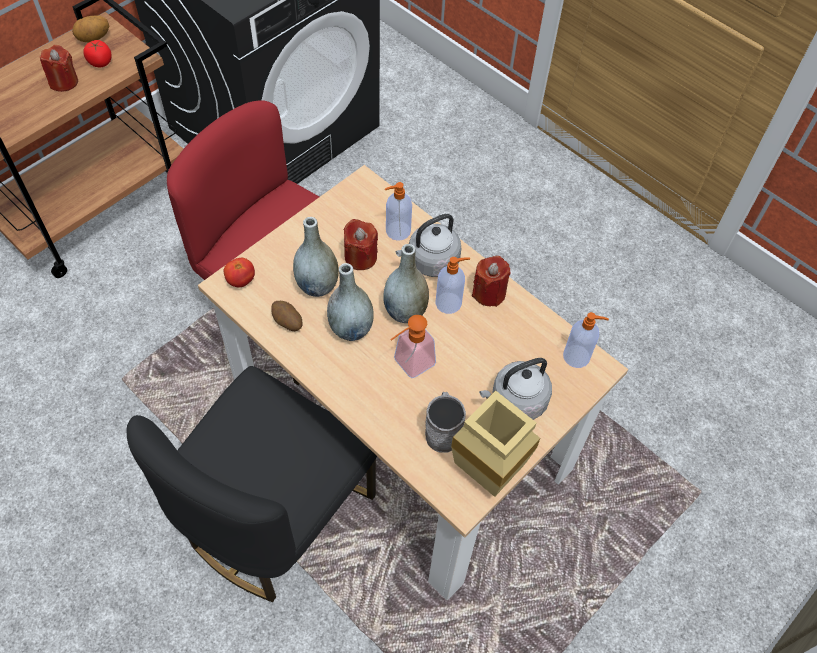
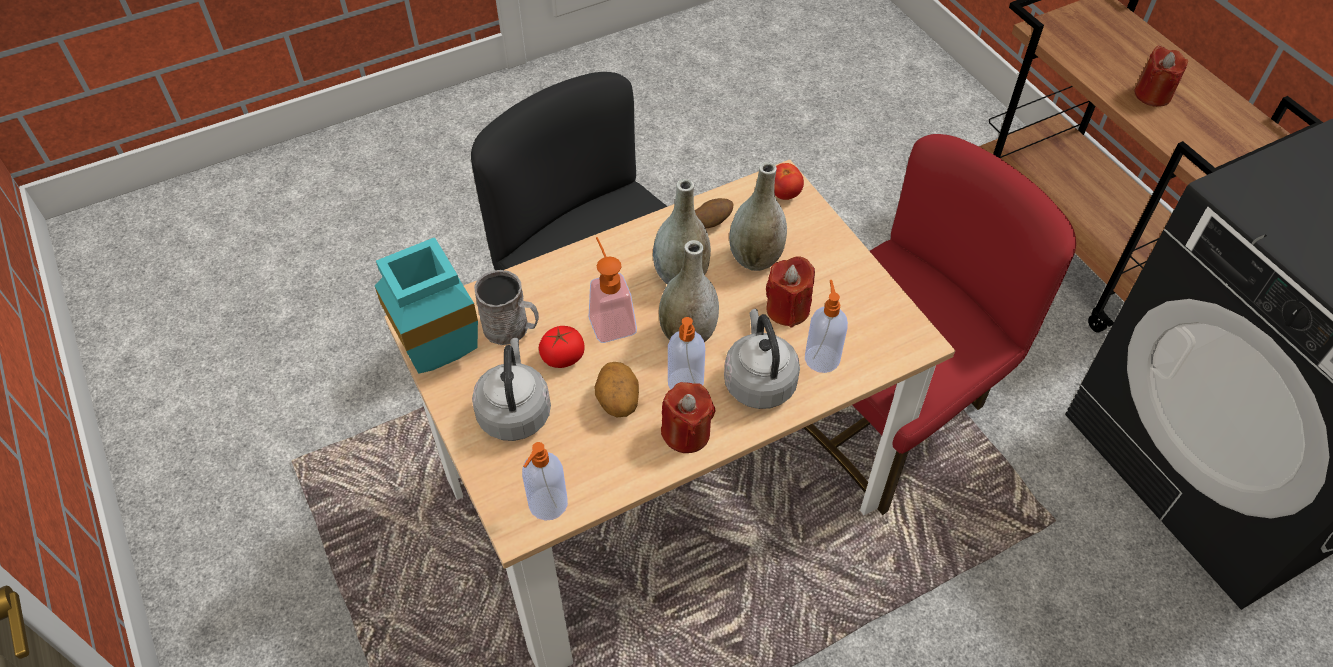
camera: 110 degrees right, 5 degrees down
(94, 39) = (1239, 126): potato -> potato (617, 402)
(100, 62) = (1191, 128): tomato -> tomato (563, 357)
(492, 472) = (438, 359): beige vase -> turquoise vase

